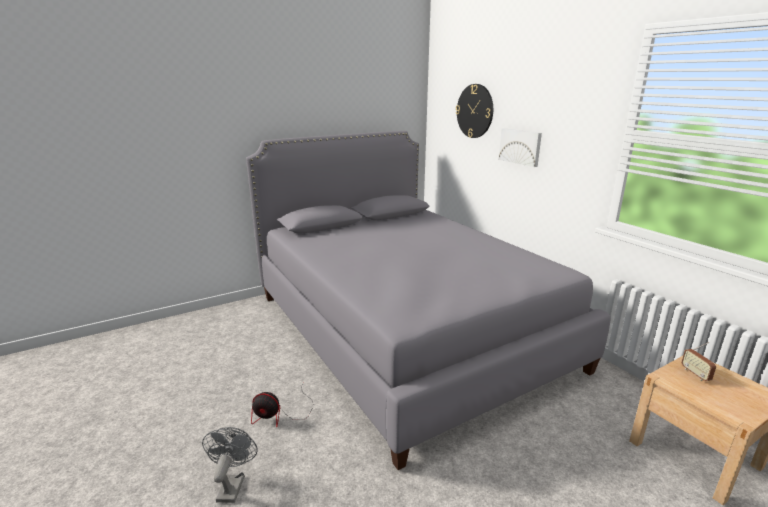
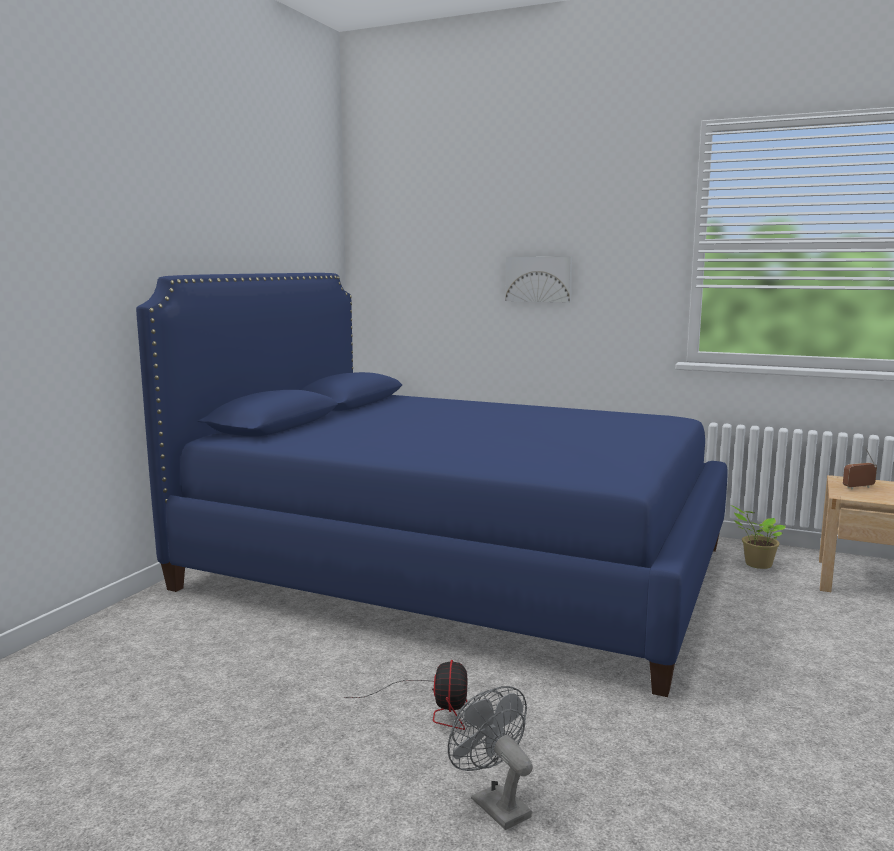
camera: 35 degrees left, 10 degrees down
(281, 414) = (433, 707): fan -> fan turned 60 degrees counterclockwise
(406, 329) = (457, 567): grey bed -> blue bed
(475, 111) = (449, 238): wall clock -> none
(608, 398) = (756, 564): none -> potted plant
(695, 374) = (858, 487): radio -> radio turned 120 degrees clockwise

